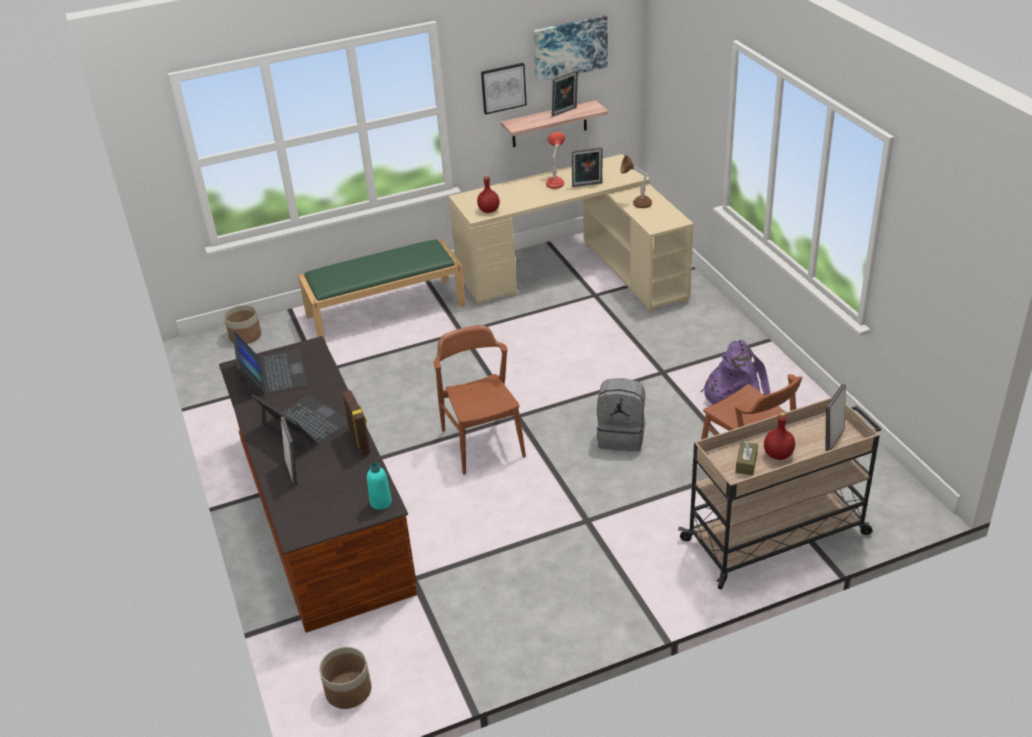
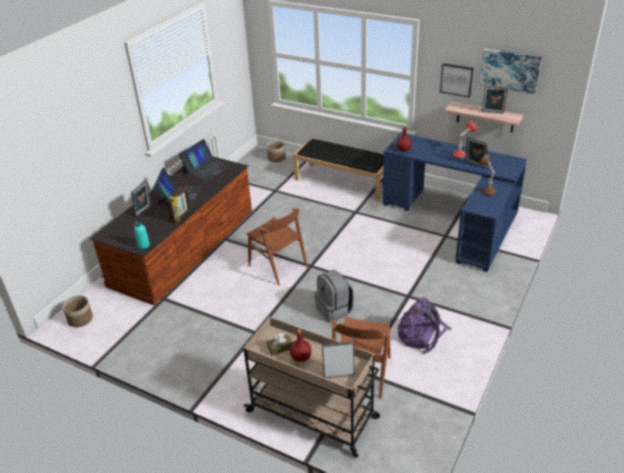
camera: 50 degrees right, 0 degrees up
(386, 310) = (344, 181): green bench -> black bench
(482, 443) = (278, 266): brown chair -> brown chair turned 105 degrees clockwise
(578, 273) = (457, 220): beige desk -> blue desk

